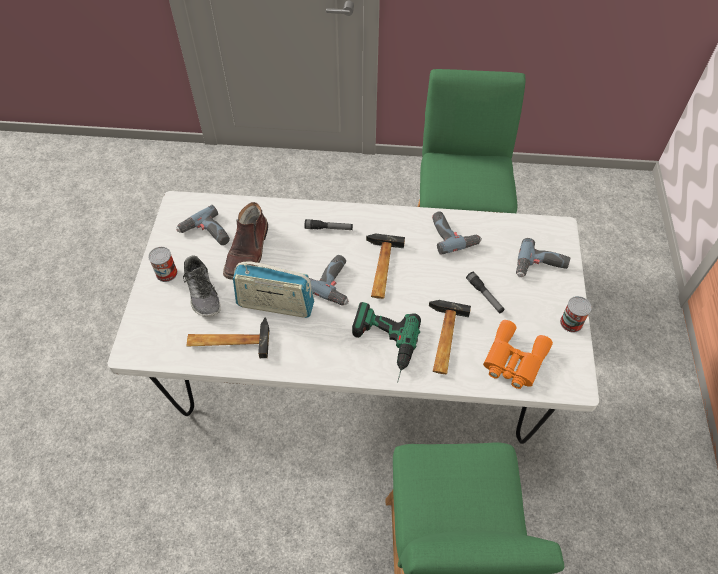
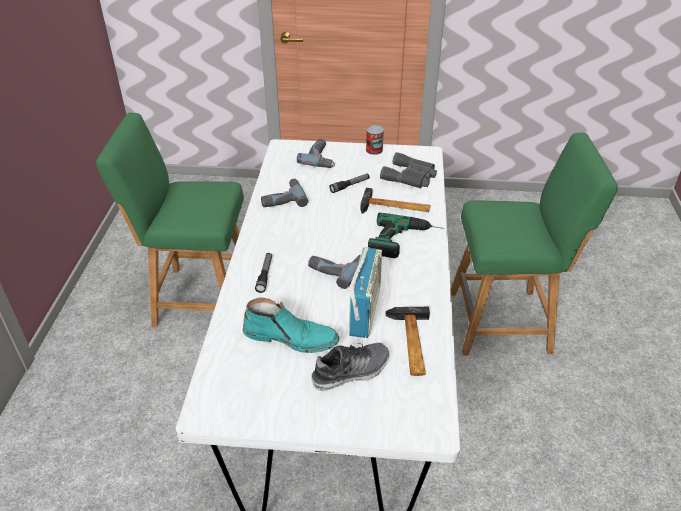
camera: 90 degrees left, 15 degrees down
(166, 273) = (320, 411): can -> none
(206, 234) = (261, 378): power drill -> none
(248, 251) = (291, 337): brown boot -> turquoise boot
(380, 269) = (320, 241): hammer -> none
(513, 360) = (410, 177): orange binoculars -> grey binoculars

